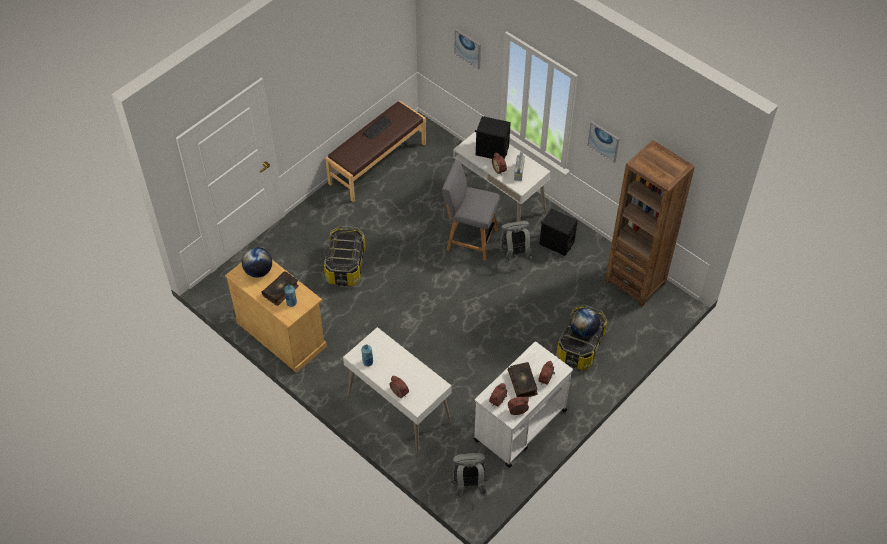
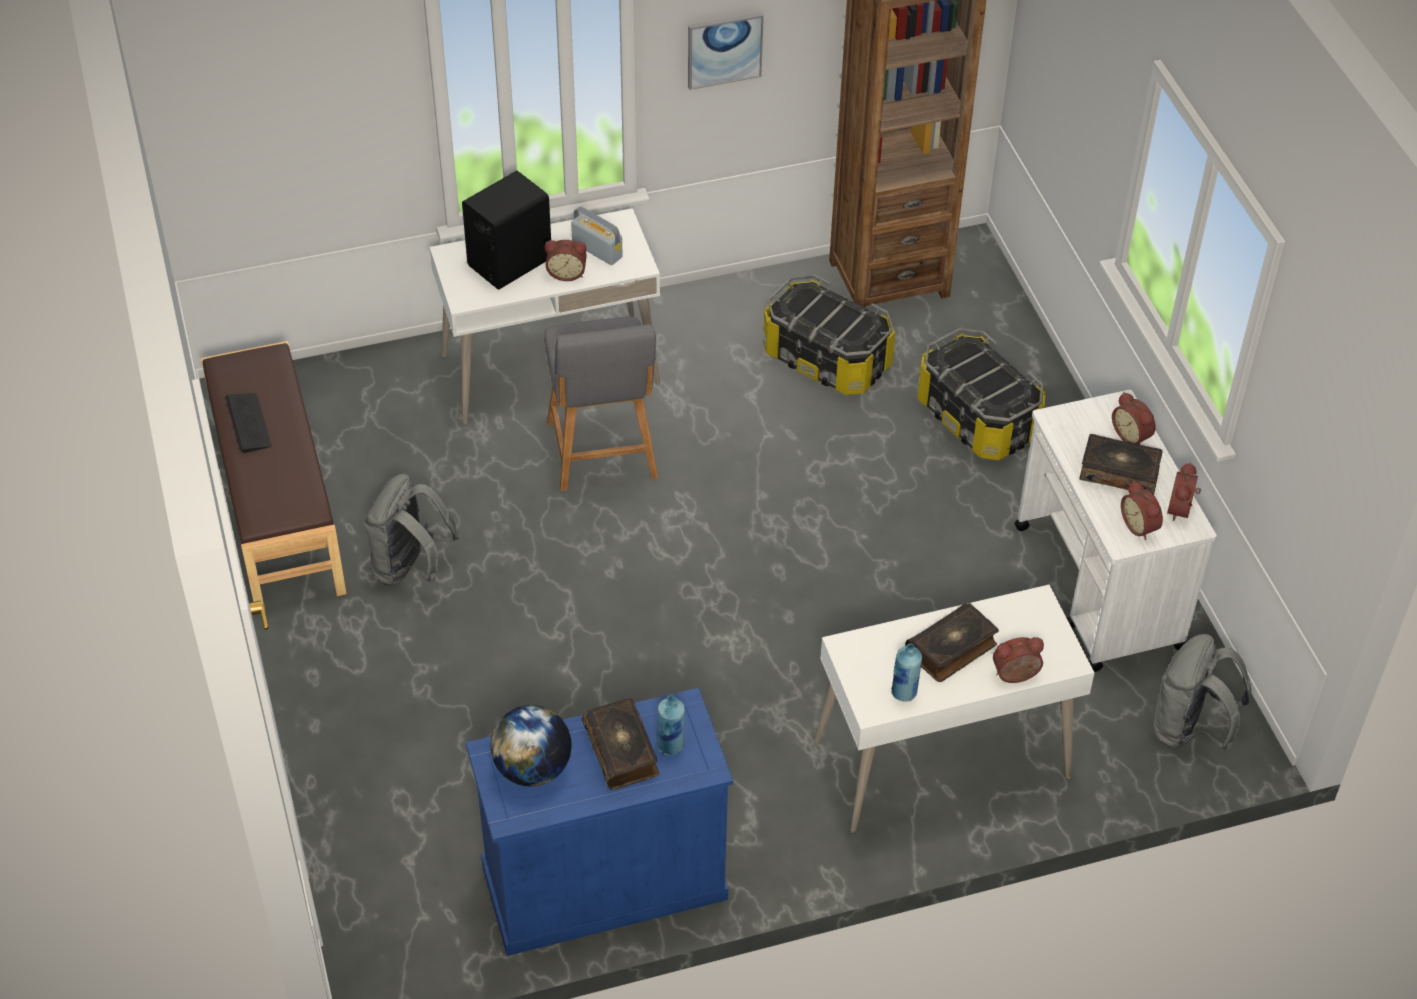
camera: 60 degrees left, 5 degrees down
(281, 334) = (604, 882): beige cabinet -> blue cabinet
(346, 265) = (507, 682): storage box -> storage box (827, 358)
(398, 368) = (952, 649): none -> book
(468, 48) = (322, 104): picture -> none
(469, 239) = (603, 454): grey chair -> grey chair turned 60 degrees counterclockwise
(514, 254) = (695, 408): grey backpack -> grey backpack (410, 568)
(556, 243) = (717, 337): black speaker -> none
(583, 331) = (986, 374): globe -> none

